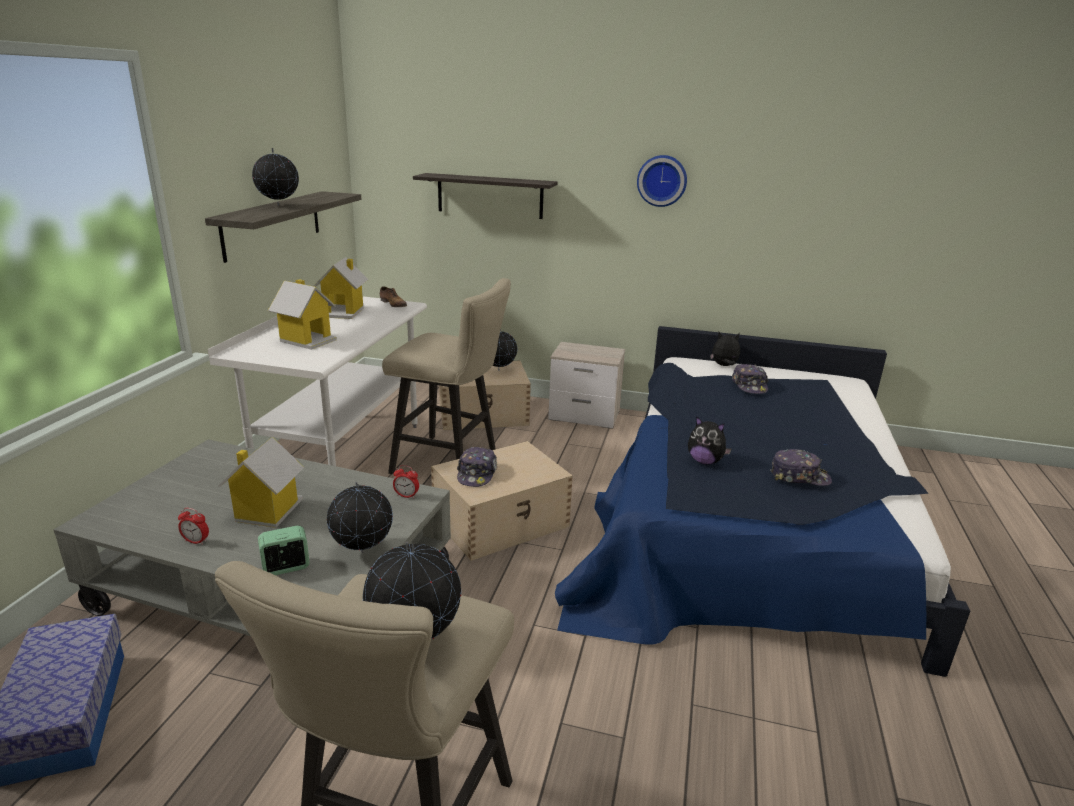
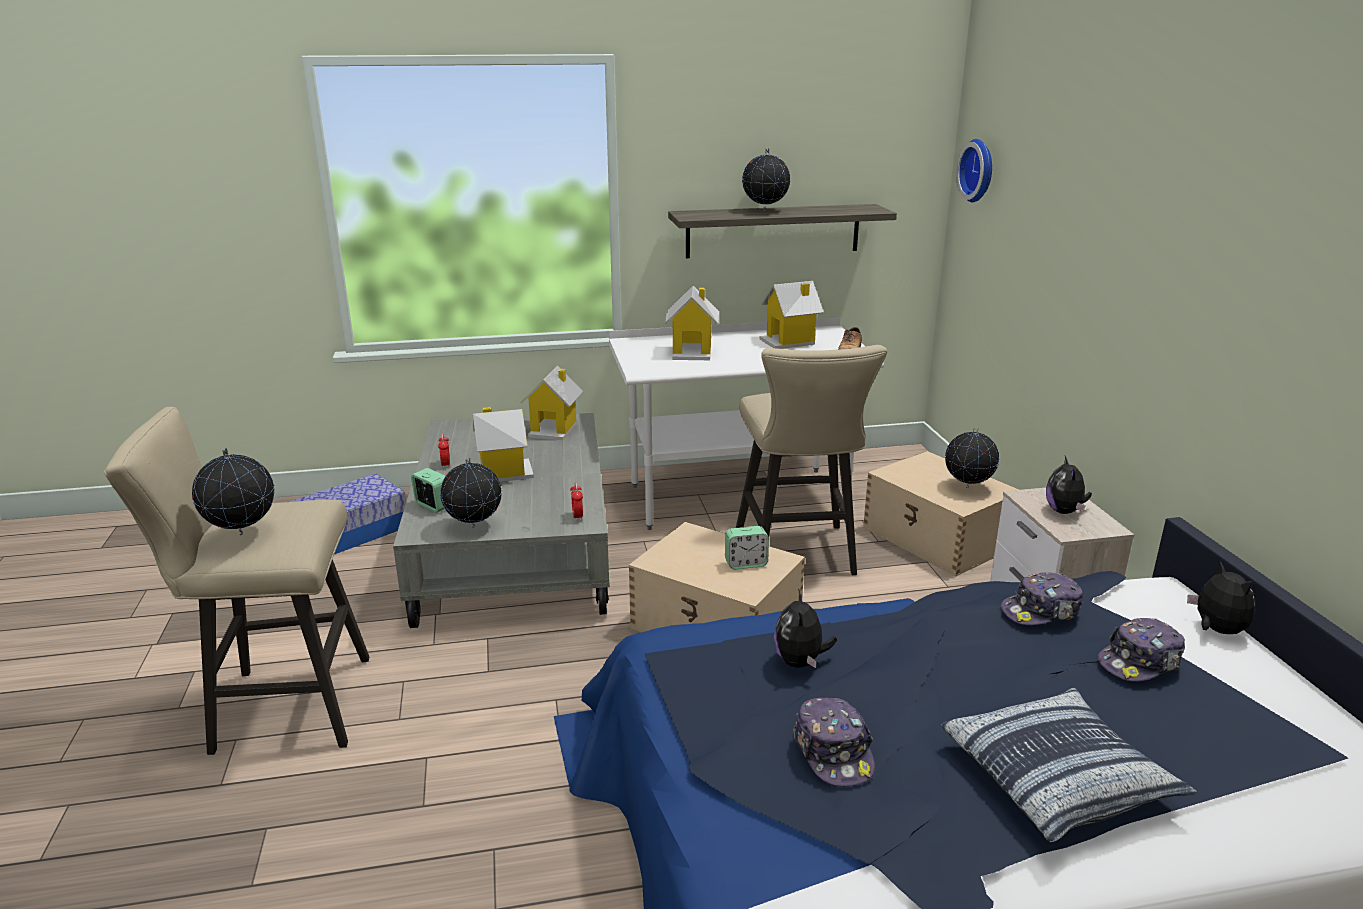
camera: 65 degrees right, 0 degrees up
(212, 465) = (554, 429): none -> toy house
(477, 474) = (694, 549): cap -> cap (1041, 611)
(490, 196) = (1047, 241): shelf -> none
(516, 462) = (746, 563): none -> alarm clock
(588, 352) = (1064, 511): none -> plush toy
(662, 180) = (1236, 259): wall clock -> wall clock (979, 170)
(829, 433) = (1058, 777): none -> pillow

